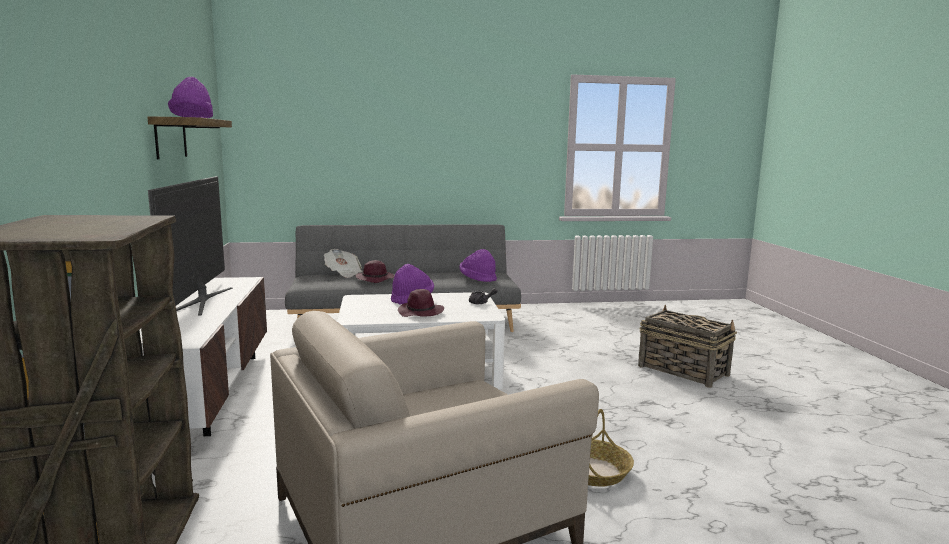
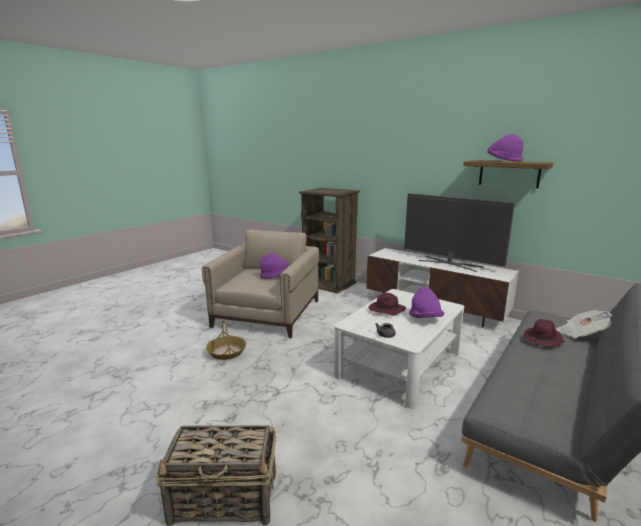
camera: 135 degrees right, 5 degrees up
(478, 279) = (514, 394): purple hat -> purple hat (275, 276)

